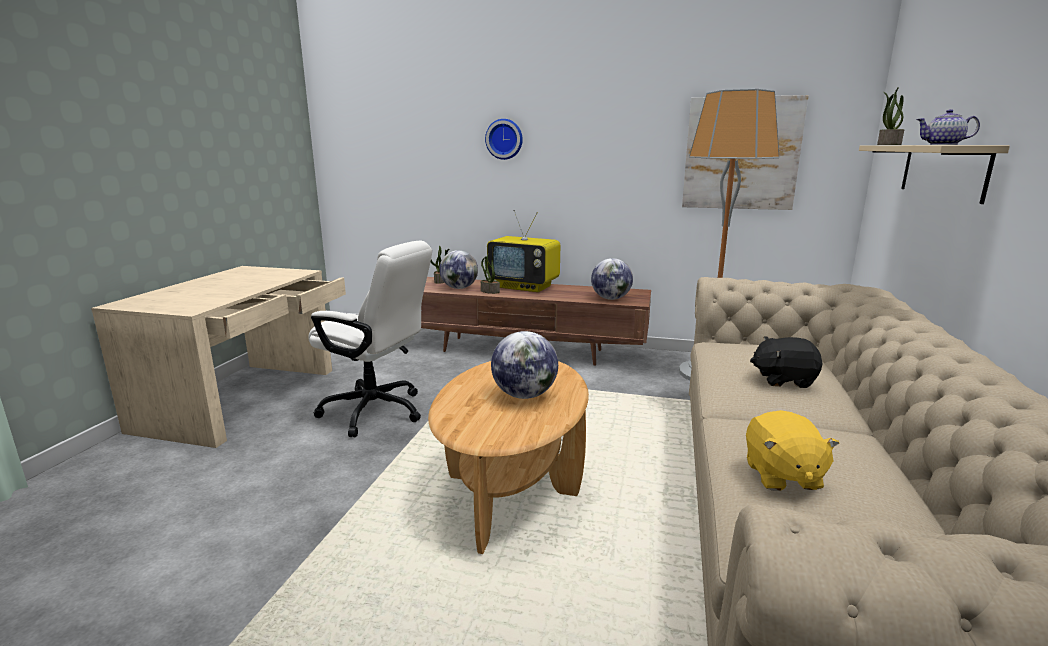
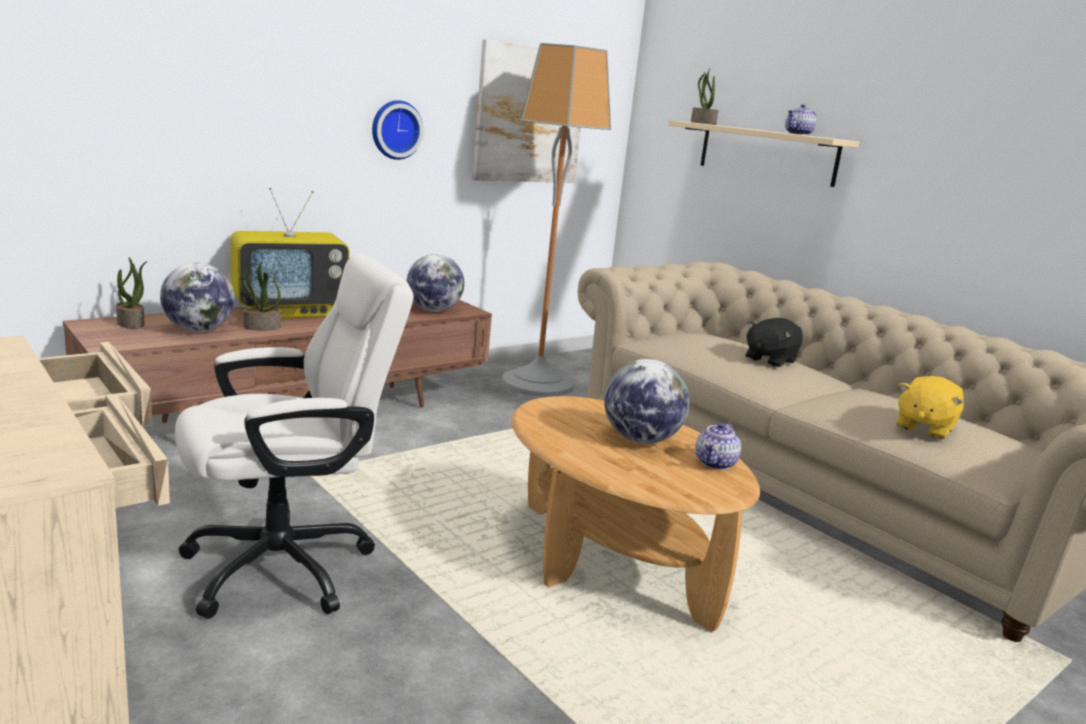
camera: 55 degrees left, 0 degrees up
(504, 139) = (230, 66): wall clock -> wall clock (395, 129)
(530, 425) = (716, 463): none -> teapot
(781, 476) = (923, 428): yellow plush toy -> yellow plush toy turned 90 degrees clockwise

